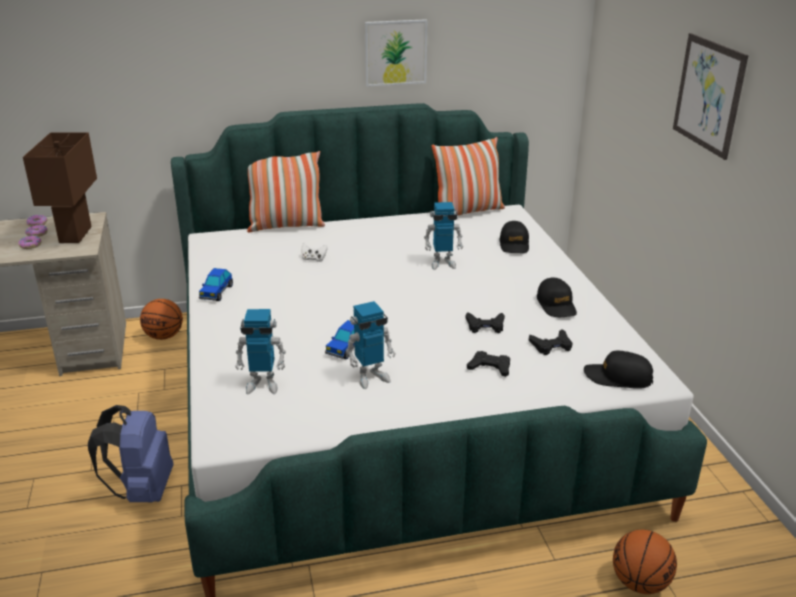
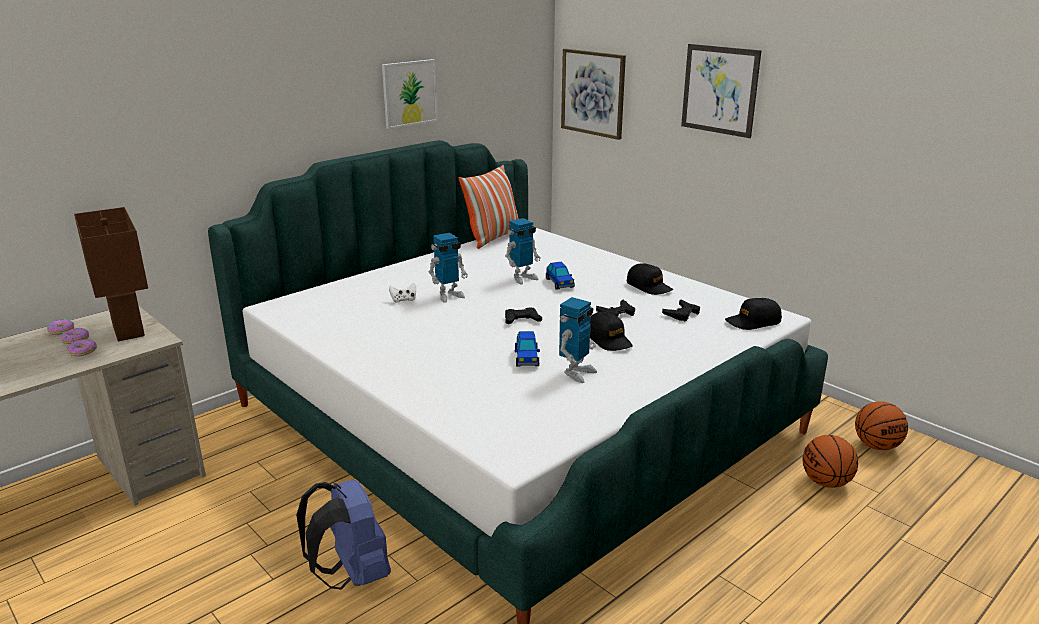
camera: 30 degrees left, 5 degrees down
(164, 336) = (224, 433): basketball -> basketball (876, 446)
(216, 292) = (343, 348): toy car -> toy car (559, 283)
(263, 384) = (491, 405): toy robot -> toy robot (449, 296)
(286, 226) = (340, 280): pillow -> none
(490, 367) = (658, 340): black game controller -> black game controller (521, 320)
(514, 244) = (562, 253): black cap -> black cap (608, 339)
(614, 72) = (593, 93): none -> picture

